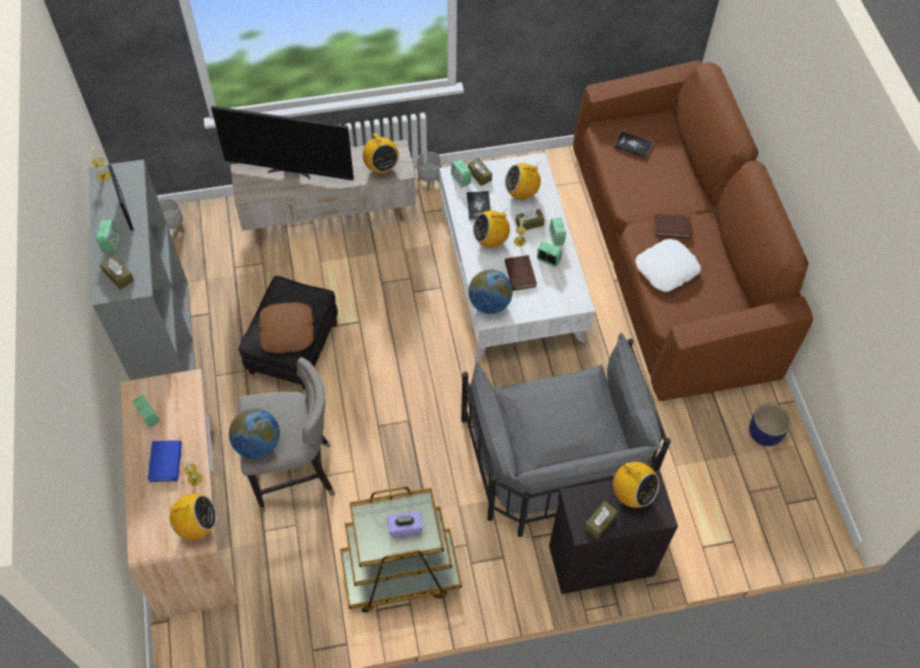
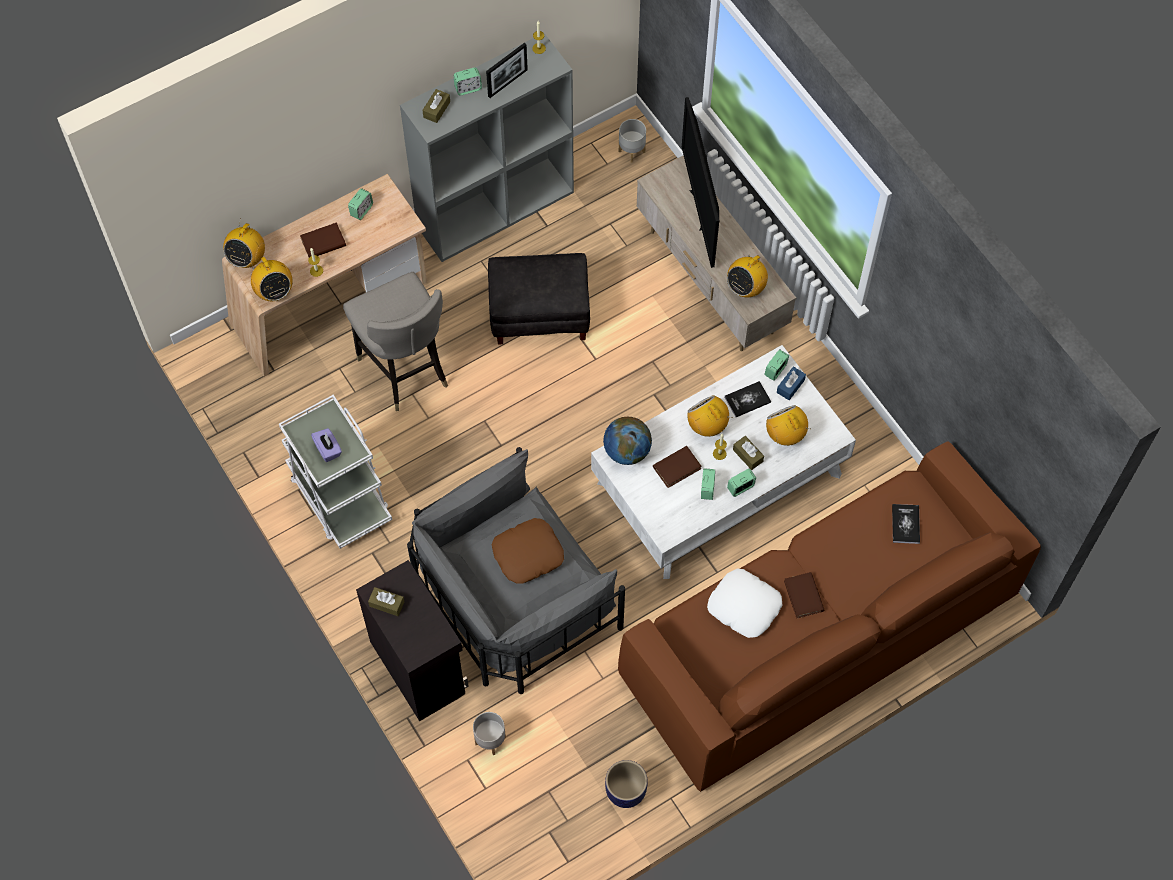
camera: 70 degrees right, 5 degrees up
(165, 462) = (323, 242): blue book -> brown book
(258, 444) = (369, 305): globe -> none
(286, 331) = (522, 288): brown pillow -> brown pillow (527, 553)
(400, 573) = (340, 496): brown cart -> white cart
(430, 182) = (805, 358): grey planter -> grey planter (490, 741)
(479, 175) = (790, 386): brown tissue box -> blue tissue box
(631, 494) = (426, 623): radio -> radio (247, 258)

